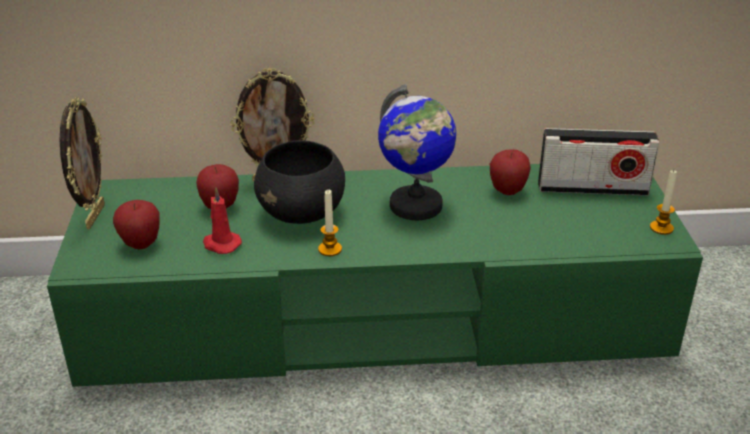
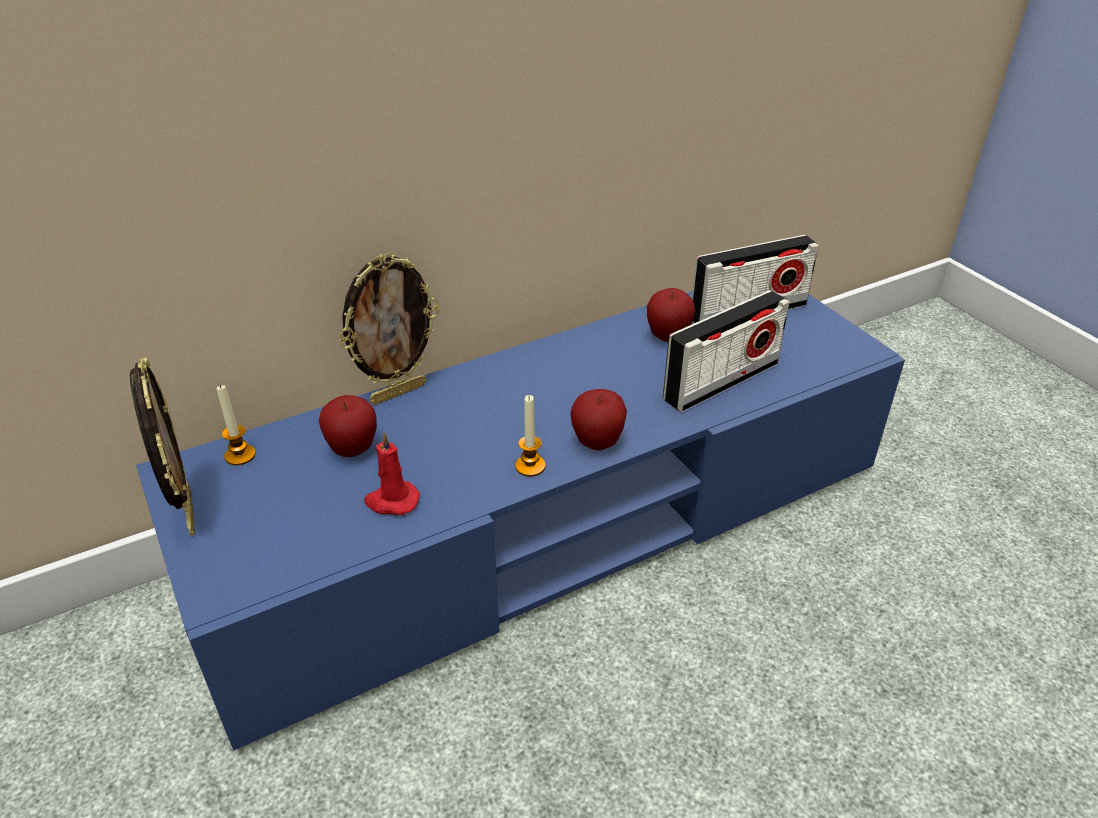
camera: 25 degrees left, 5 degrees up
(141, 244) = (284, 534): apple -> apple (597, 443)
(302, 213) = (463, 429): black bowl -> none
(375, 319) = (549, 524): green tv stand -> blue tv stand
(415, 206) = (585, 382): globe -> none
(523, 232) = (721, 381): none -> radio
(661, 228) = (845, 338): candle -> candle (240, 455)

